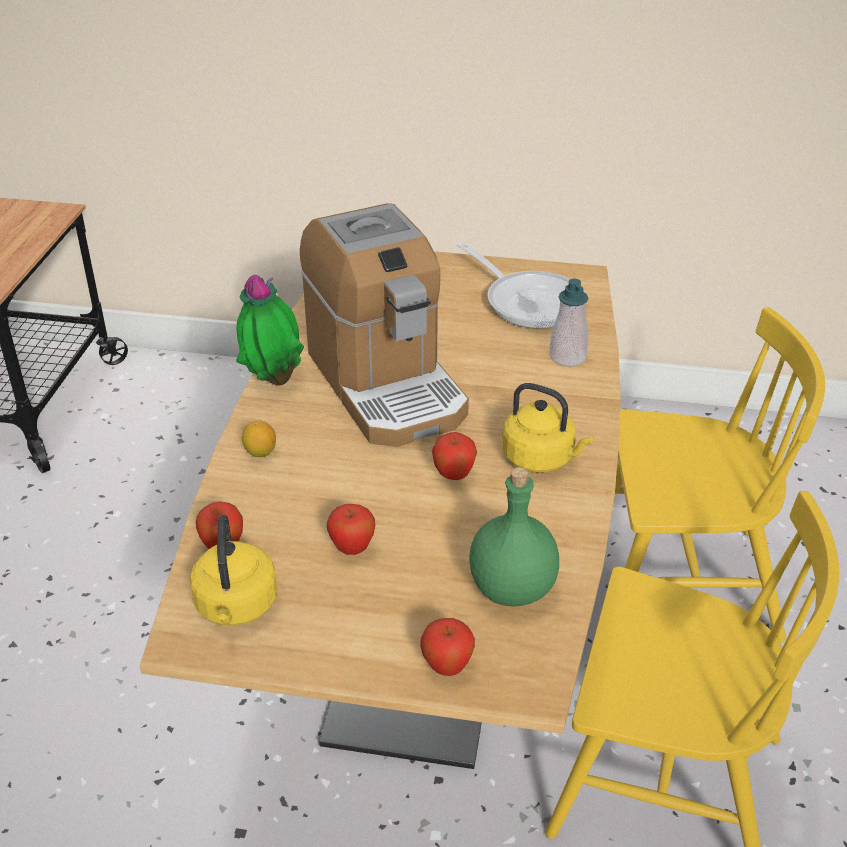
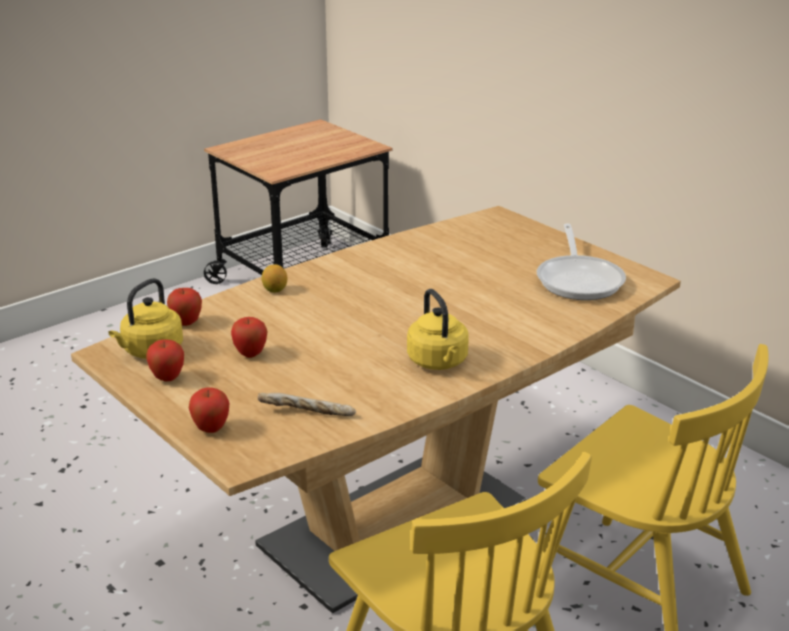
camera: 40 degrees right, 10 degrees down
(273, 380) = (338, 260): potted plant -> none
(386, 384) = (403, 287): coffee machine -> none
(453, 475) = (367, 347): apple -> apple (167, 378)
(510, 589) = (307, 414): green bottle -> bread
(567, 357) = (553, 319): soap dispenser -> none

